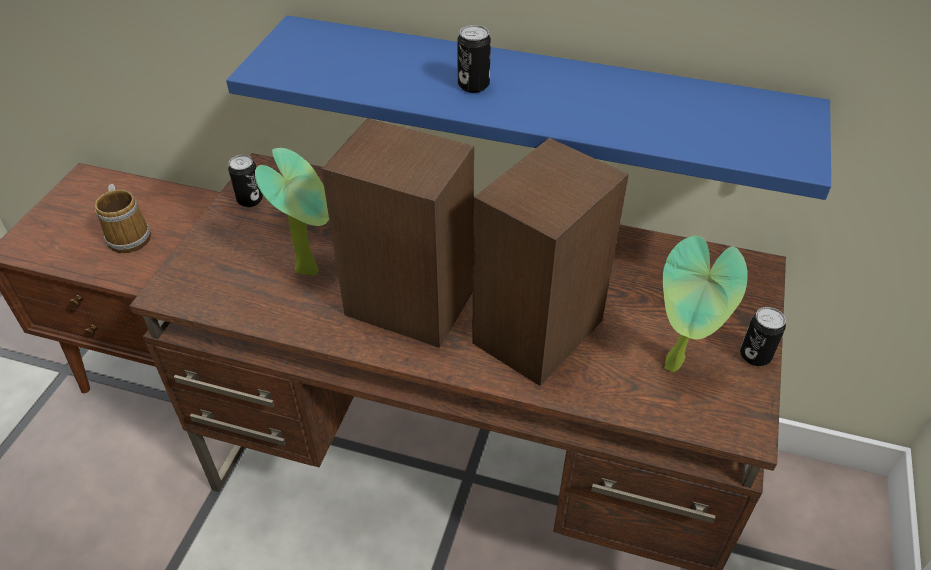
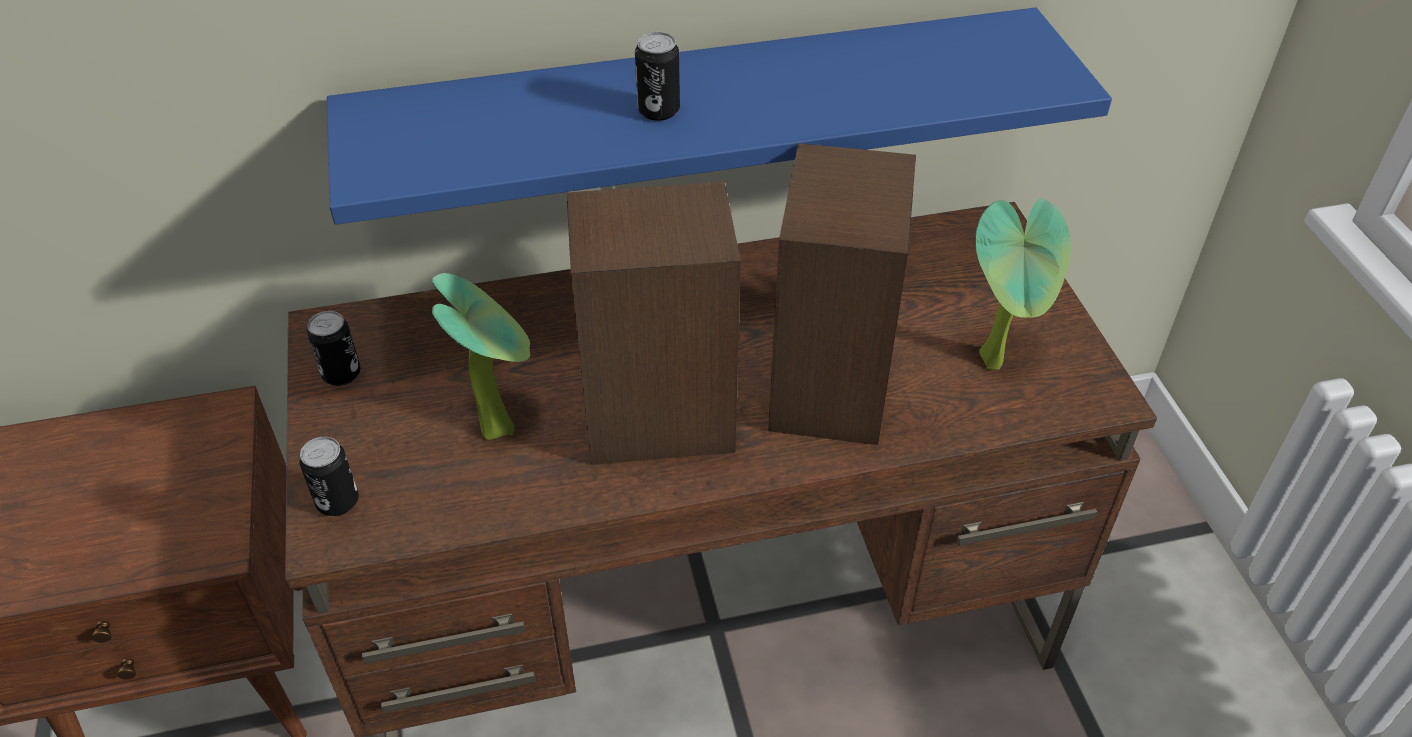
camera: 30 degrees left, 0 degrees up
(130, 236) = (140, 502): mug -> none
(755, 355) = (1061, 317): can -> can (337, 501)

